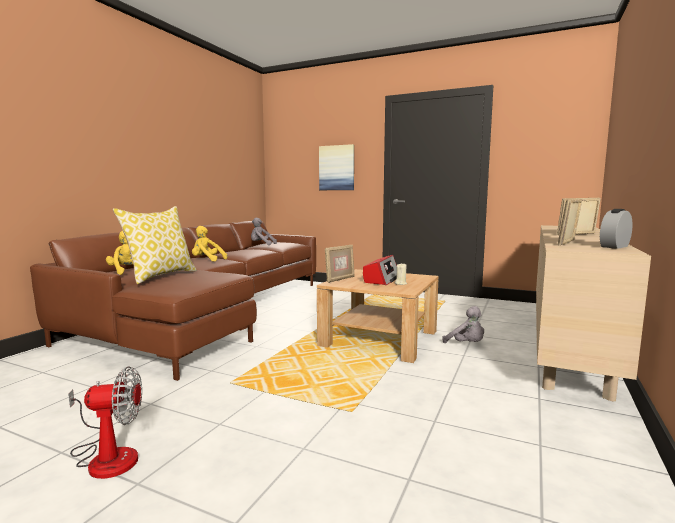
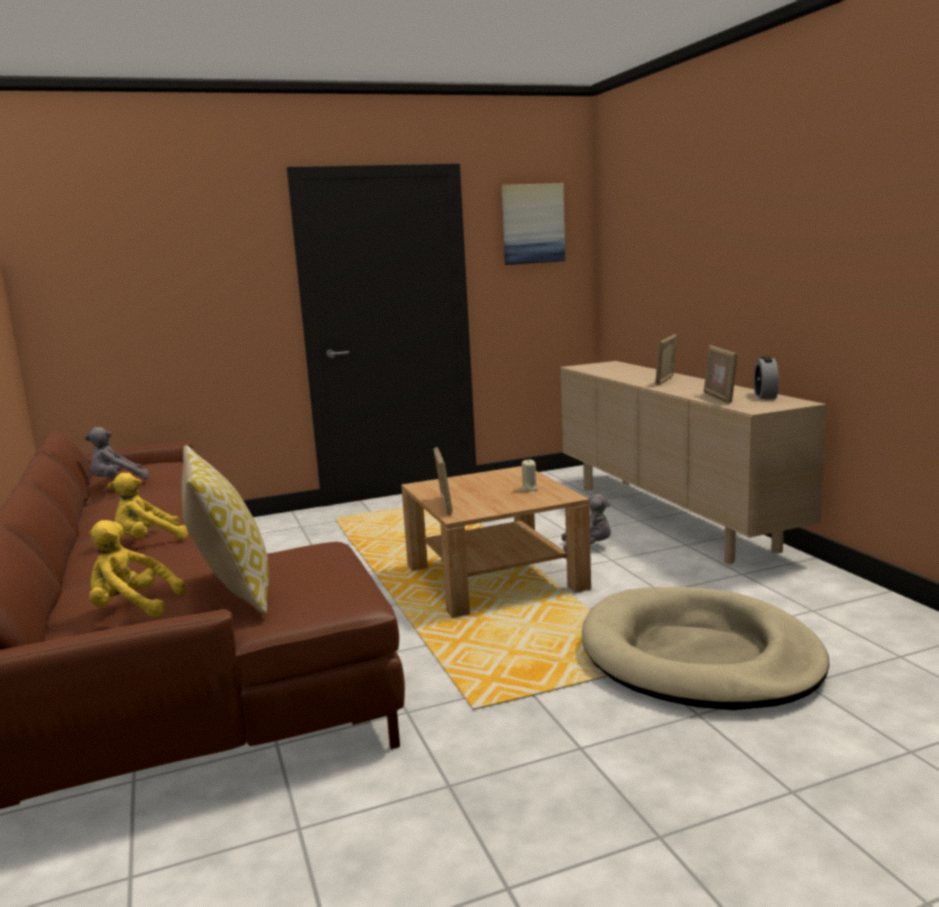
camera: 45 degrees left, 5 degrees up
(107, 456) = (566, 849): fan -> none
(337, 168) = (202, 301): picture -> picture (533, 224)
(381, 279) = (489, 490): radio -> none
(383, 423) = (699, 656): none -> beige dog bed

